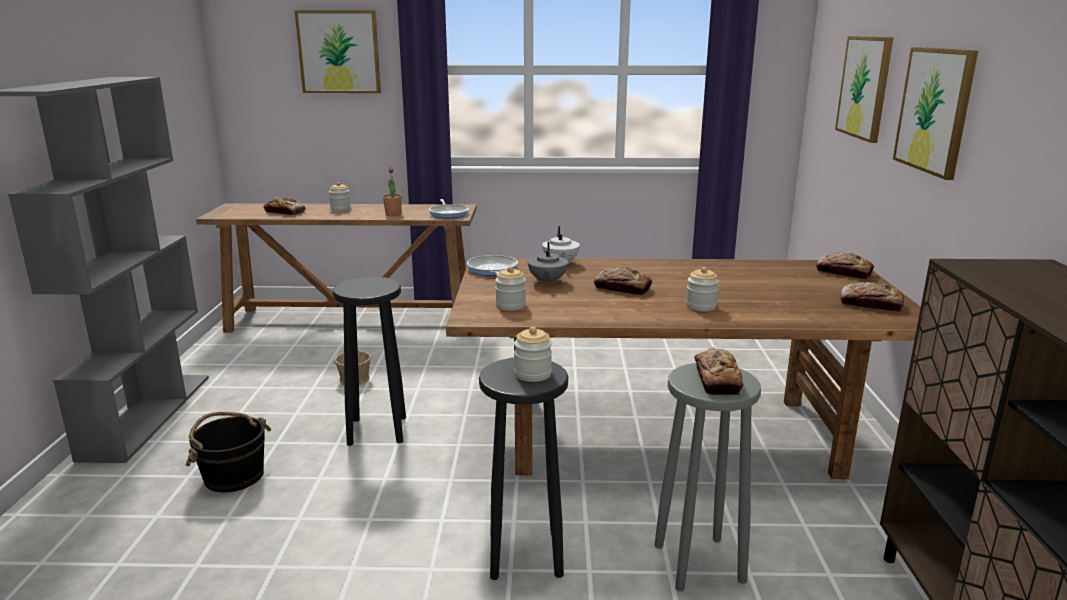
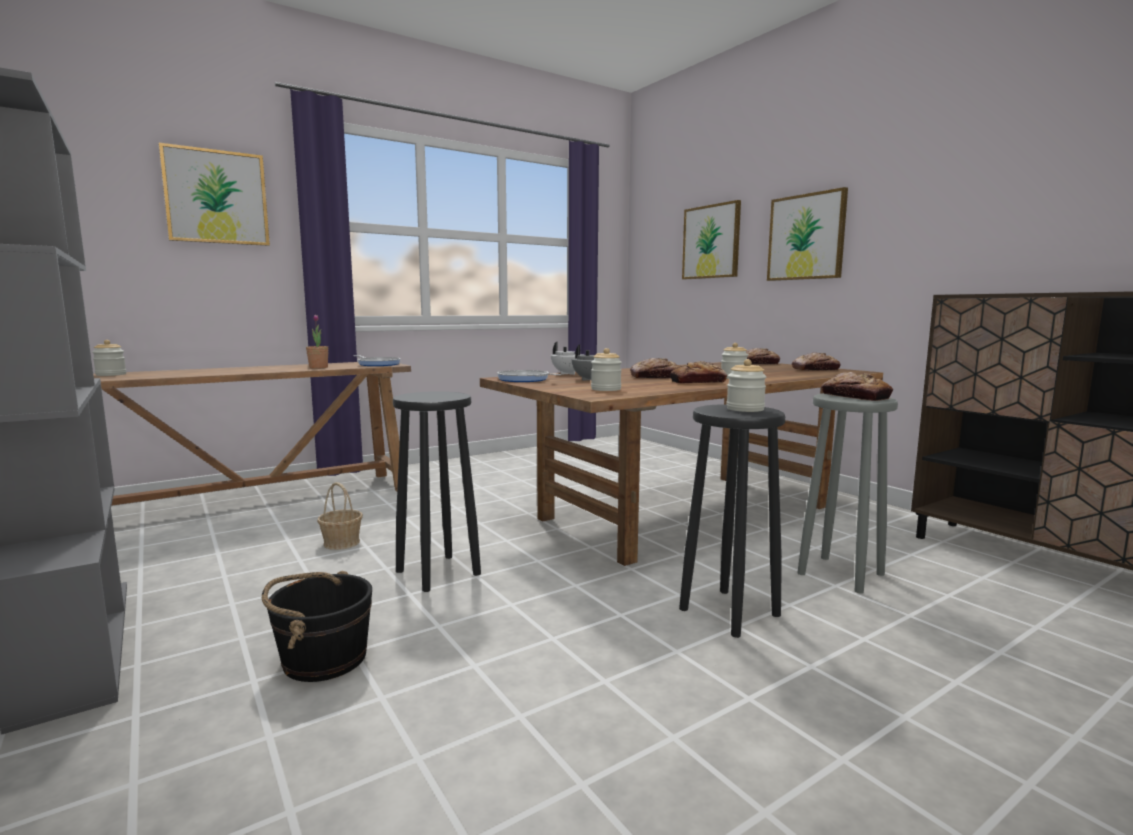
camera: 35 degrees left, 10 degrees down
(285, 212) = (172, 374): bread -> bread (697, 382)
(340, 209) = (242, 369): jar -> jar (111, 374)

